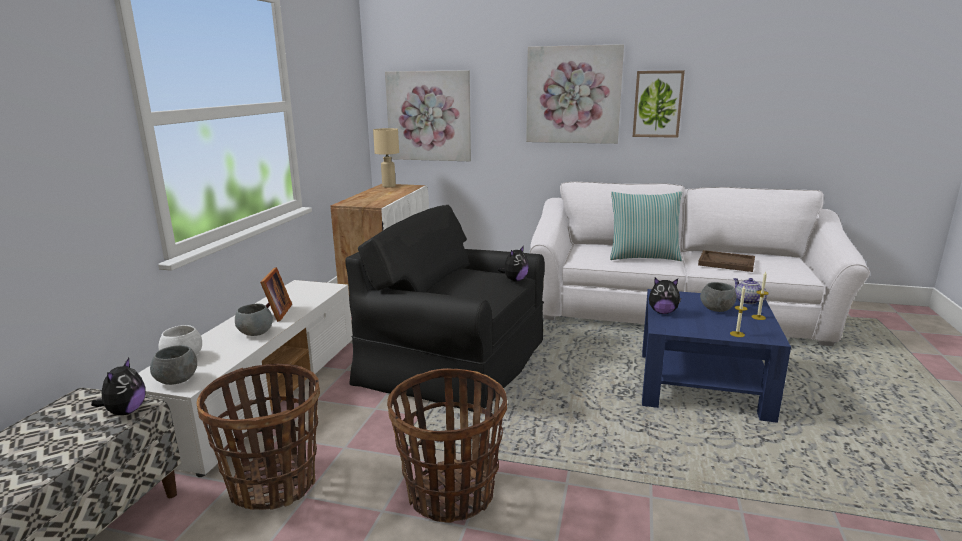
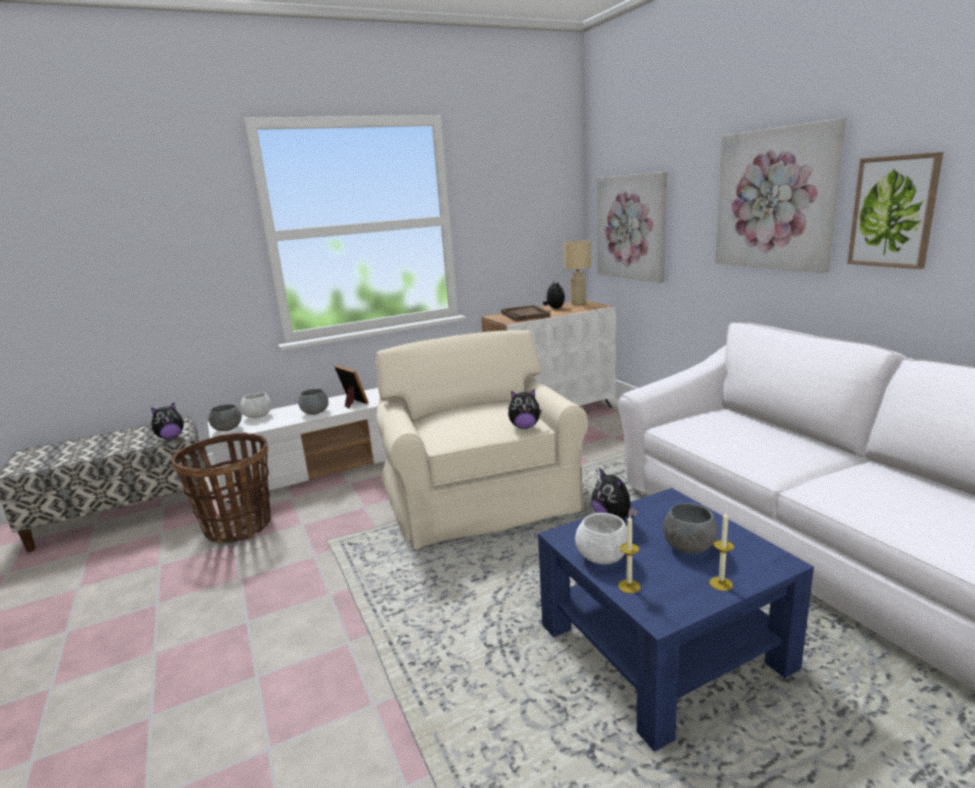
camera: 50 degrees right, 0 degrees up
(275, 314) = (352, 402): picture frame -> picture frame turned 90 degrees counterclockwise
(380, 191) = (554, 308): none -> plush toy
(450, 494) = (282, 594): basket -> none
(454, 361) = (479, 495): black armchair -> beige armchair
(643, 257) = (763, 448): pillow -> none
(700, 329) = (602, 558): none -> white bowl
(726, 263) = (877, 495): brown tray -> brown tray (525, 315)
(746, 301) = (767, 557): teapot -> none

